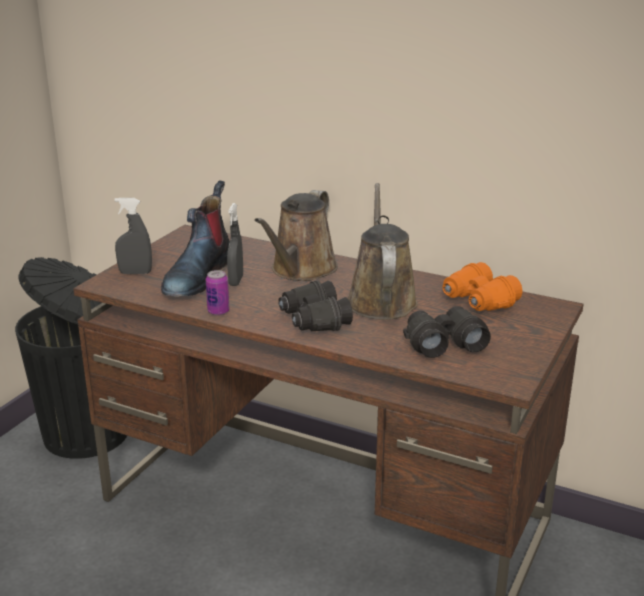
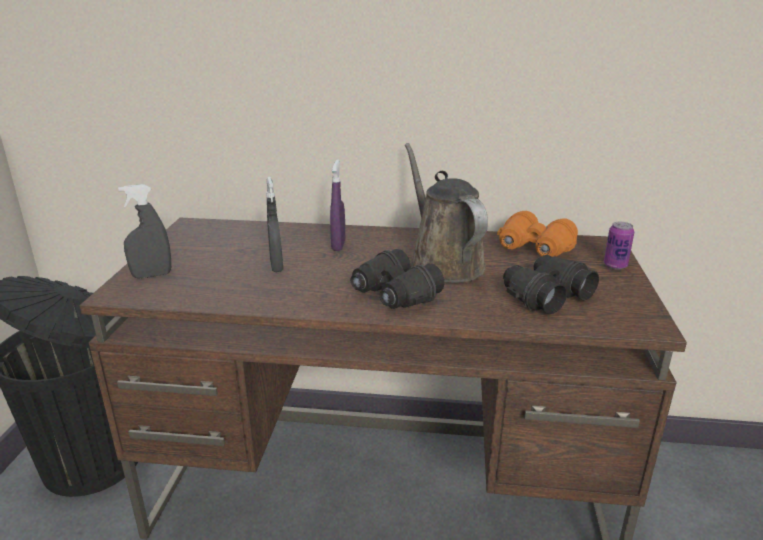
camera: 20 degrees left, 0 degrees up
(198, 276) = (229, 268): boot -> none
(218, 311) = (280, 303): can -> can (615, 265)
(301, 270) = (338, 245): brown watering can -> purple spray bottle

